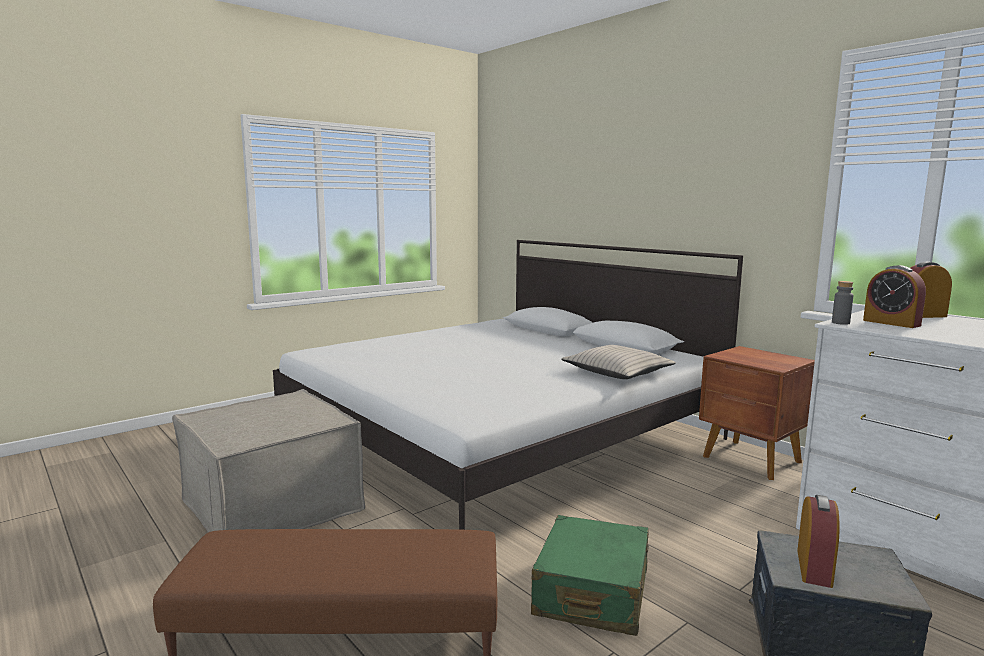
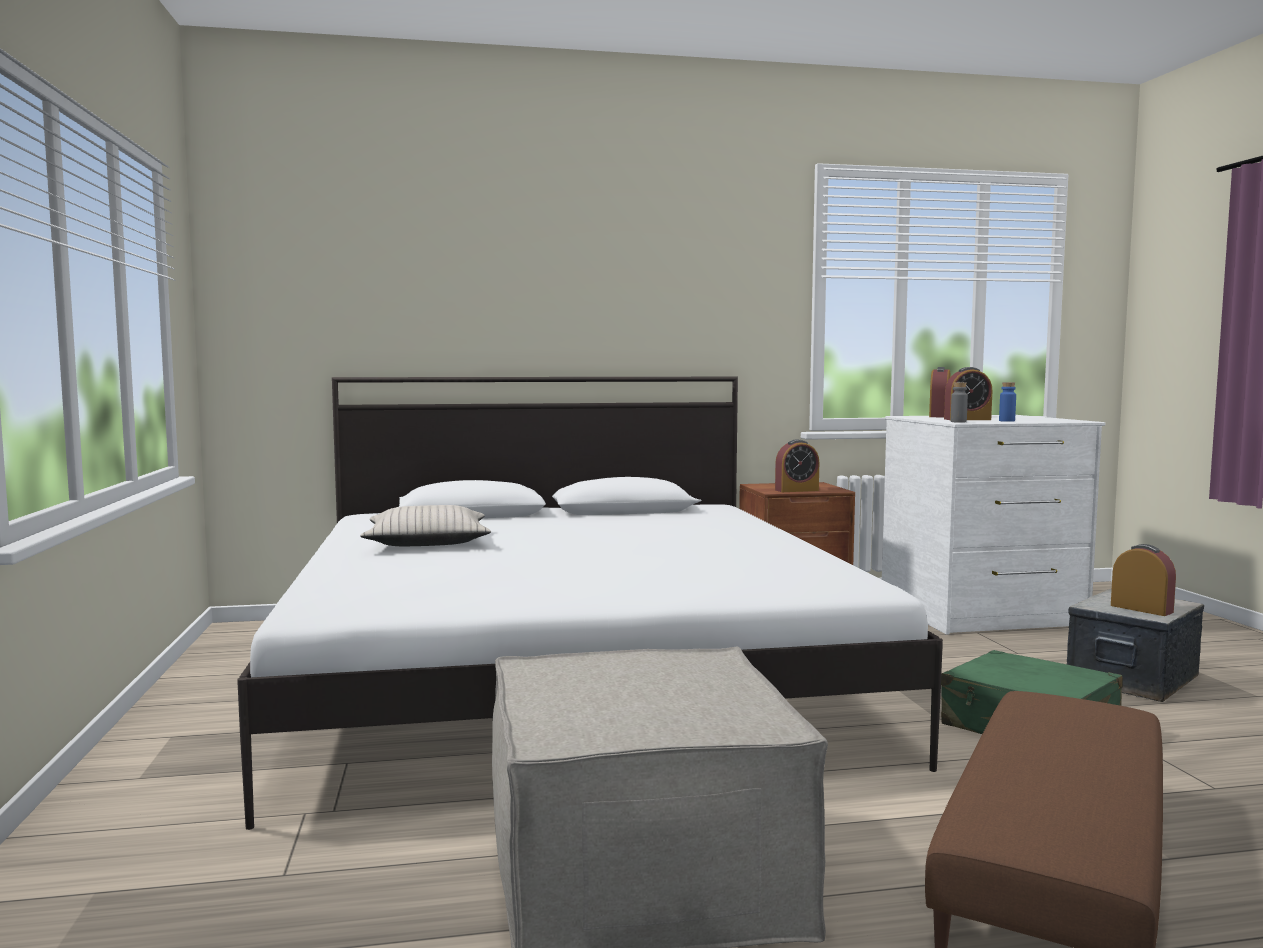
camera: 60 degrees left, 5 degrees down
(617, 372) = (739, 527): beige pillow -> beige pillow (427, 542)
(743, 359) = (796, 490): none -> alarm clock
(913, 331) = (1006, 421): none -> blue bottle

